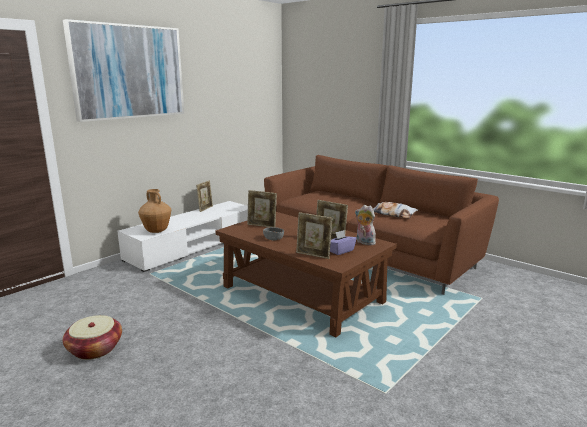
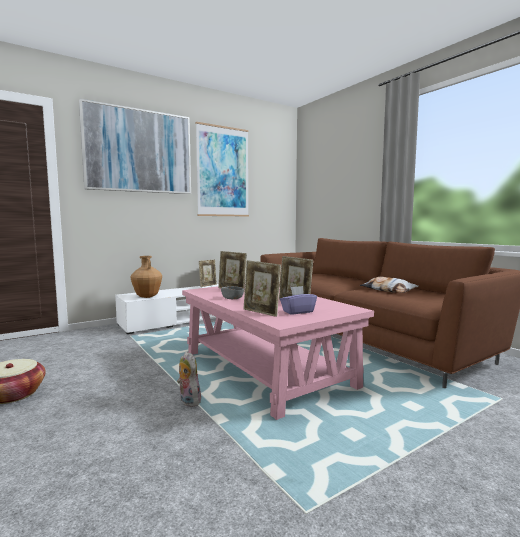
camera: 15 degrees right, 10 degrees down
(212, 84) = (223, 172): none -> picture
(302, 294) = (266, 369): brown coffee table -> pink coffee table
(364, 242) = (333, 307): plush toy -> plush toy (188, 401)

